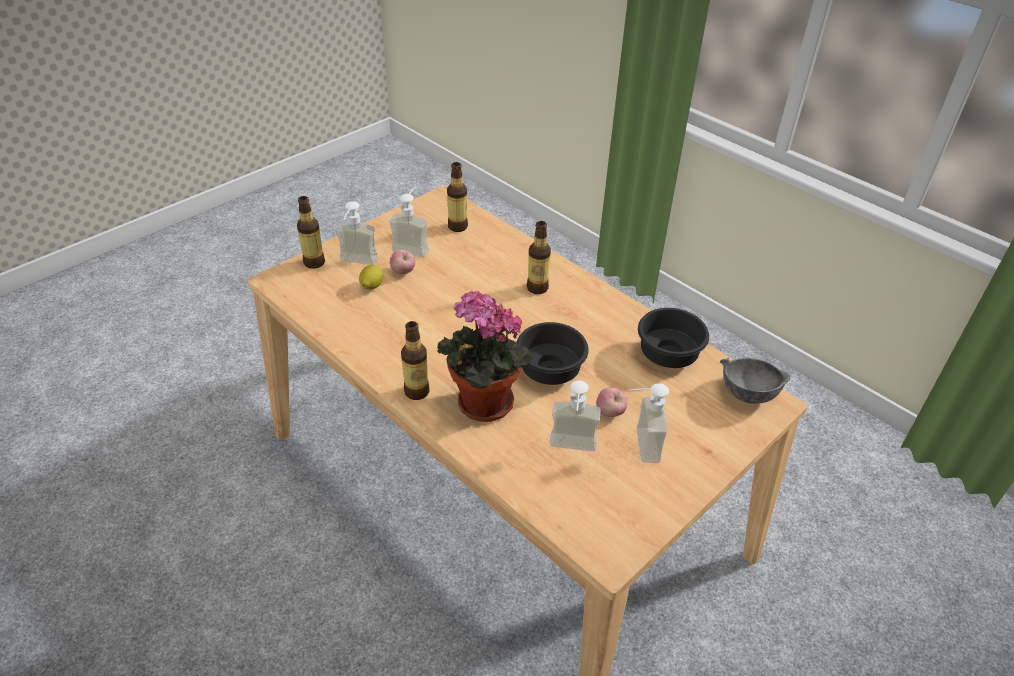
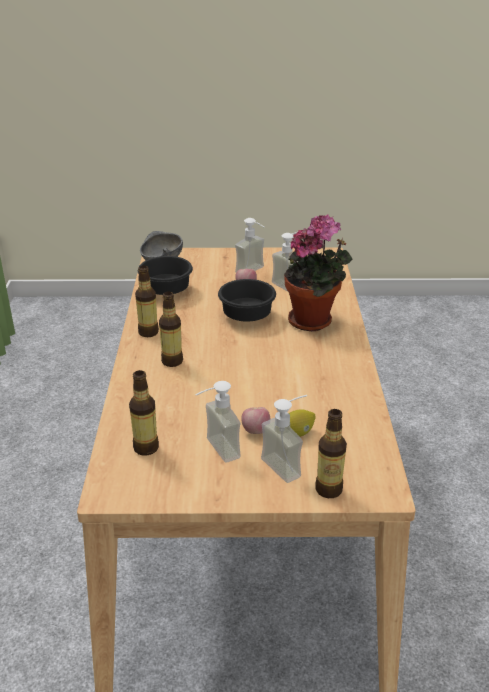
camera: 135 degrees left, 10 degrees down
(417, 391) = (346, 346): bottle -> bottle (148, 332)

